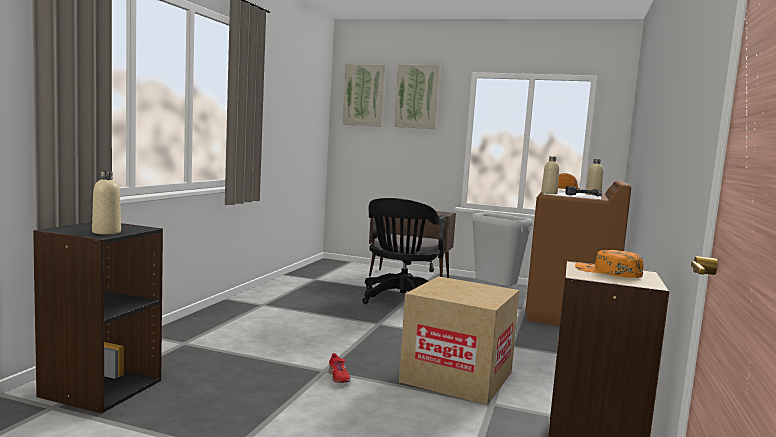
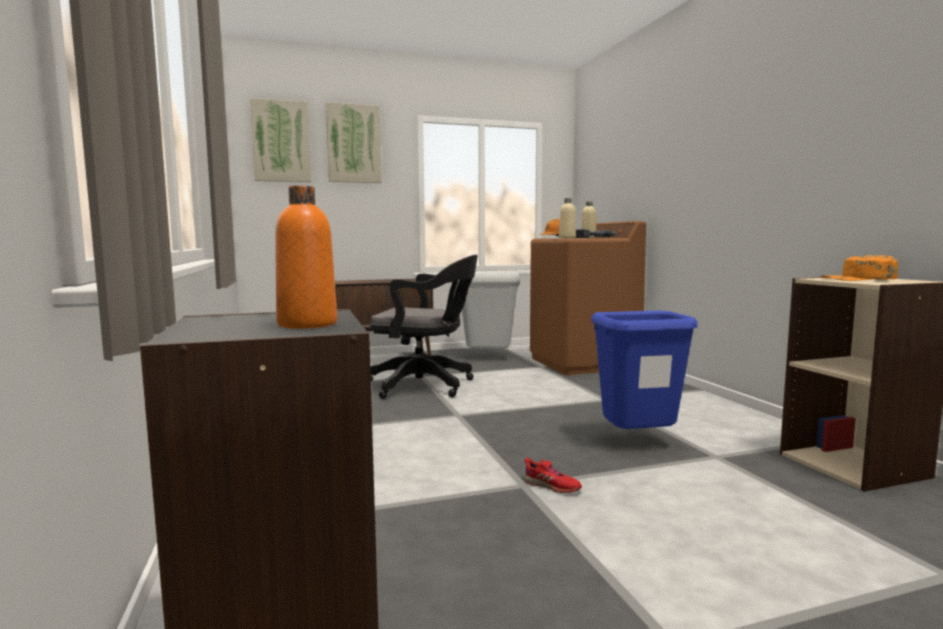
camera: 35 degrees left, 0 degrees up
(106, 232) = (307, 324): beige bottle -> orange bottle
(401, 300) = (425, 385): black office chair -> black office chair turned 60 degrees counterclockwise
(457, 377) = (639, 443): cardboard box -> blue trash can

